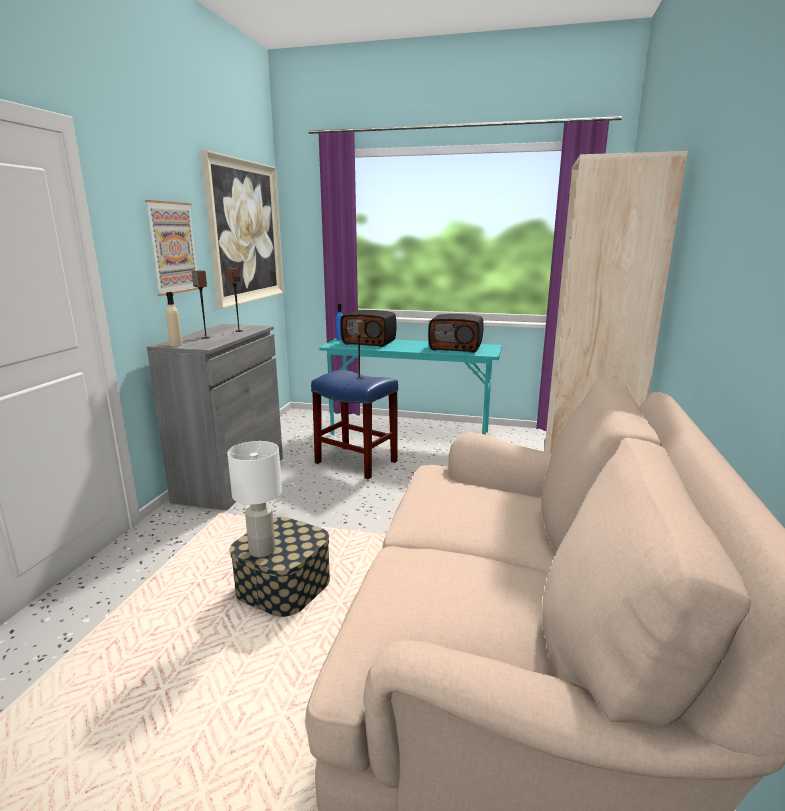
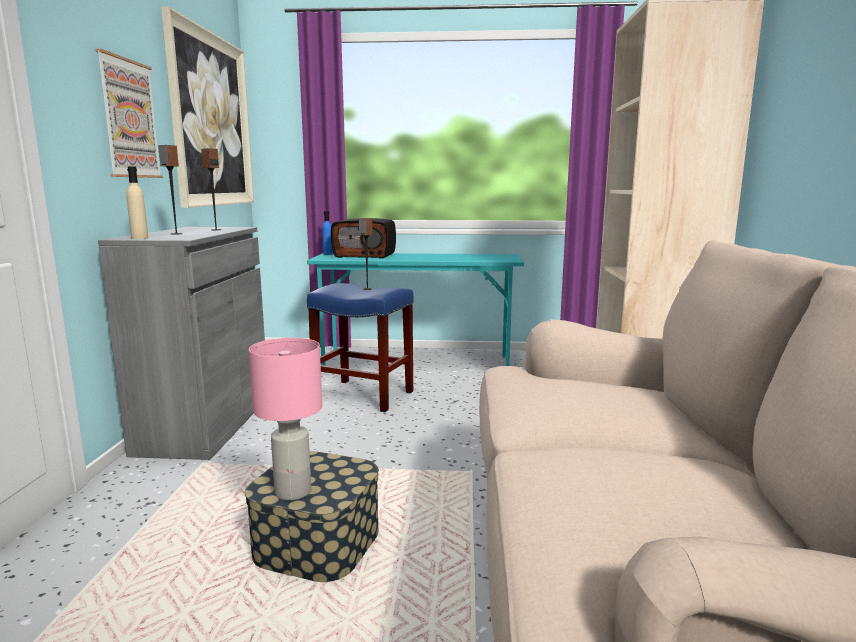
camera: 10 degrees left, 5 degrees down
(262, 551) = (293, 492): white table lamp -> pink table lamp
(456, 347) = (469, 257): radio -> none

